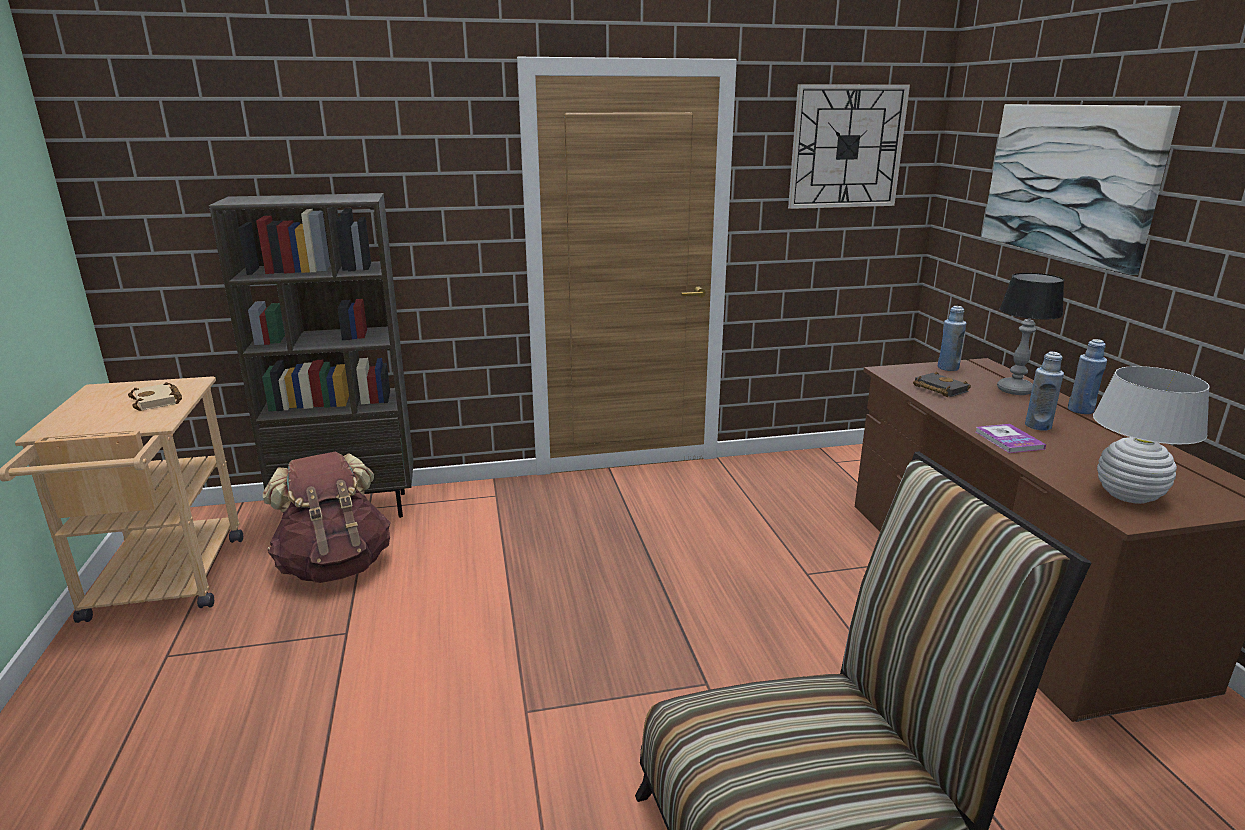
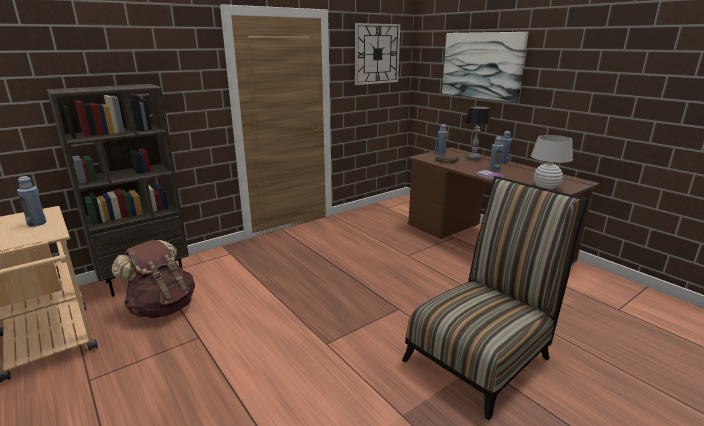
camera: 25 degrees left, 0 degrees up
(158, 401) = (37, 223): beige book -> blue bottle

